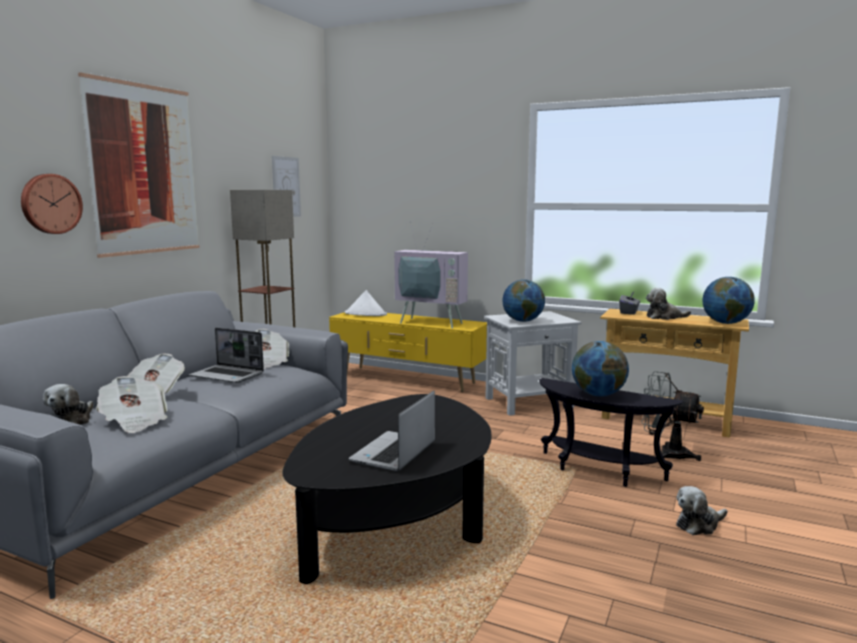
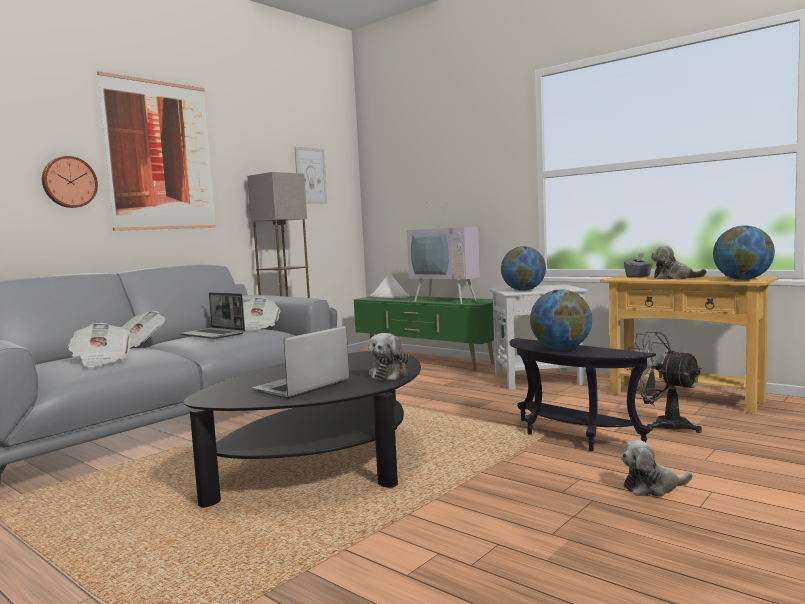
camera: 15 degrees right, 5 degrees down
(71, 421) = (55, 361): plush toy -> plush toy (390, 374)
(408, 379) = (428, 361): yellow tv stand -> green tv stand

